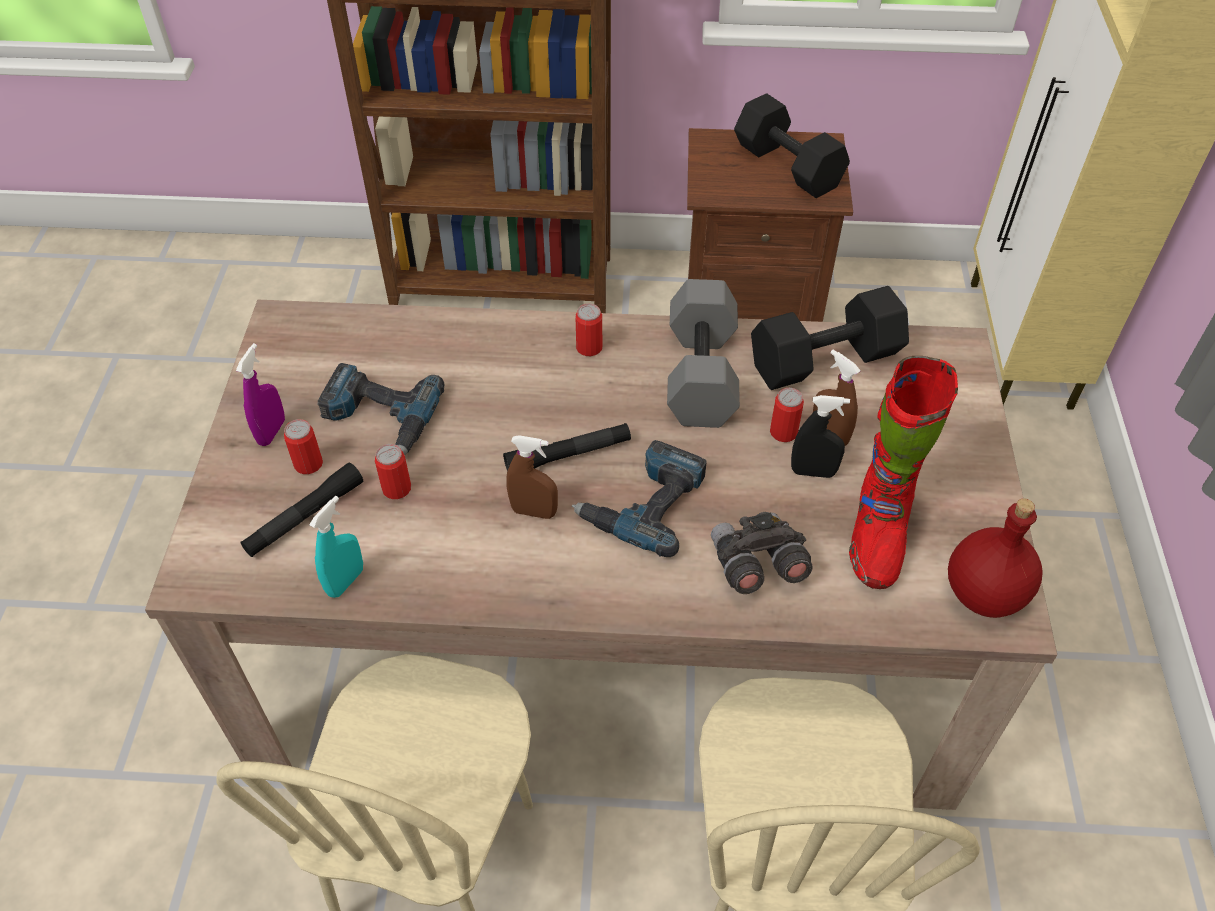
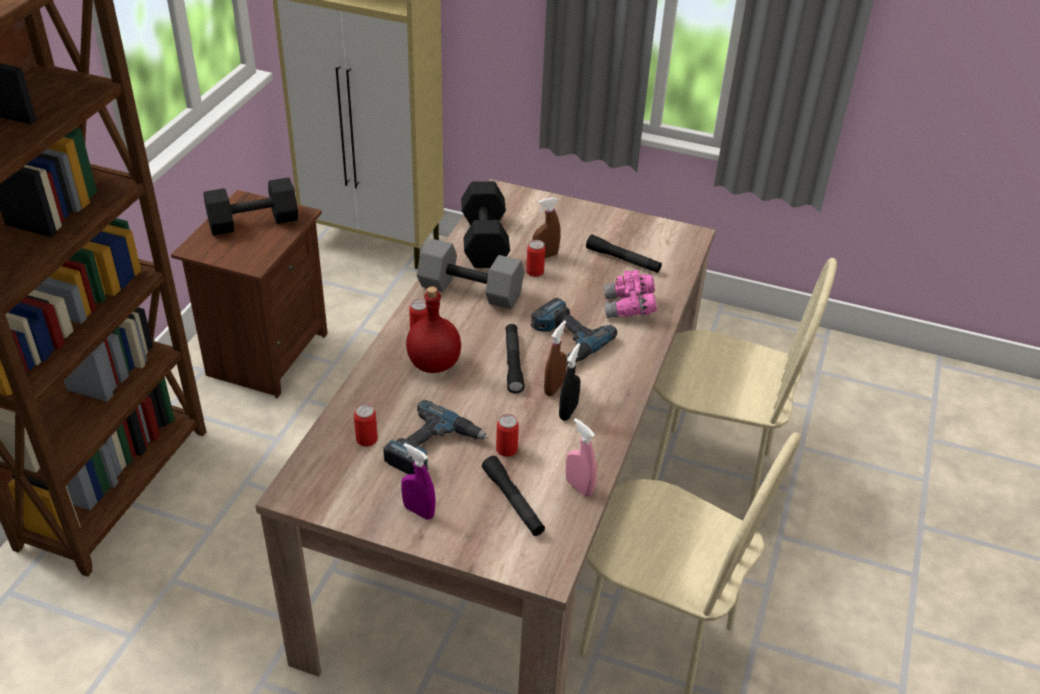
camera: 75 degrees left, 10 degrees down
(308, 464) = (462, 493): can -> can (367, 439)
(345, 581) = (579, 487): turquoise spray bottle -> pink spray bottle
(756, 565) = (629, 308): grey binoculars -> pink binoculars
(813, 472) = (570, 269): black spray bottle -> black spray bottle (568, 411)
(877, 534) = (623, 260): red boot -> black flashlight
(983, 592) = (672, 238): red bottle -> red bottle (433, 364)

